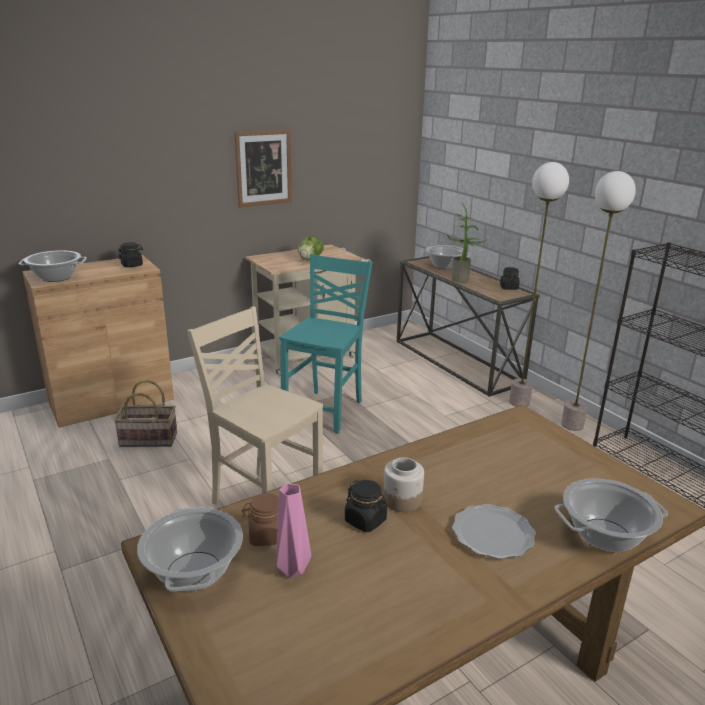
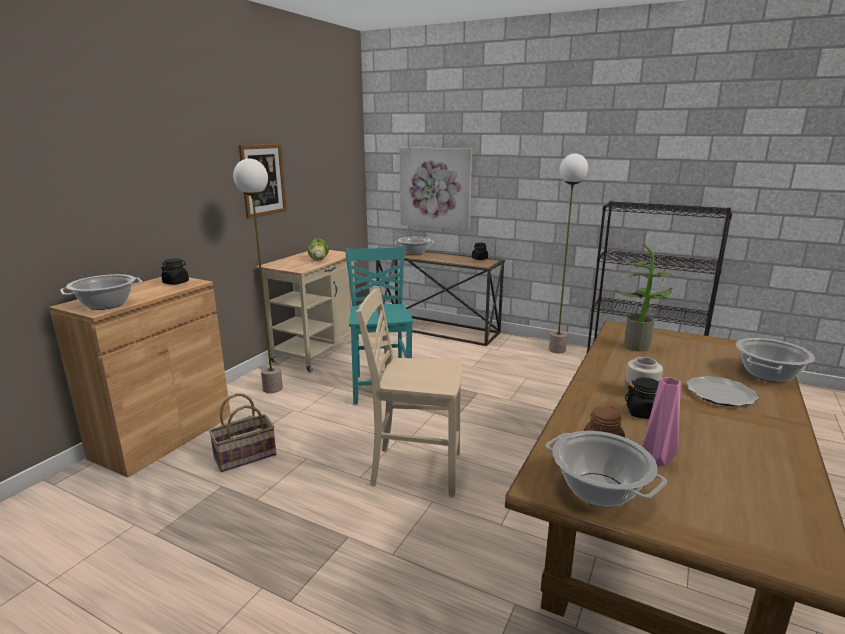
camera: 30 degrees left, 5 degrees down
(462, 279) = (440, 259): potted plant -> potted plant (638, 346)
(481, 190) = (435, 188): none -> picture
(519, 402) = (509, 344): floor lamp -> floor lamp (273, 388)

